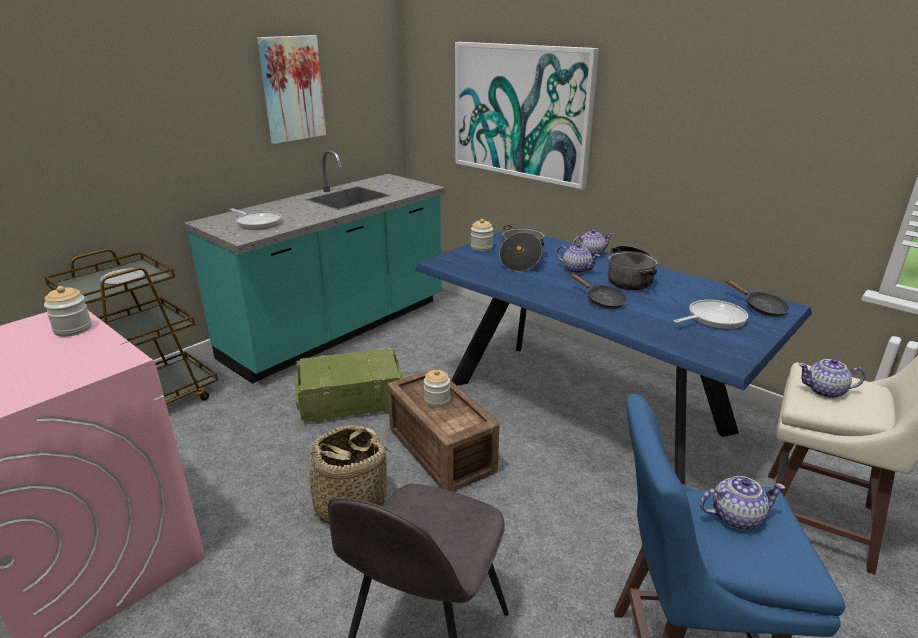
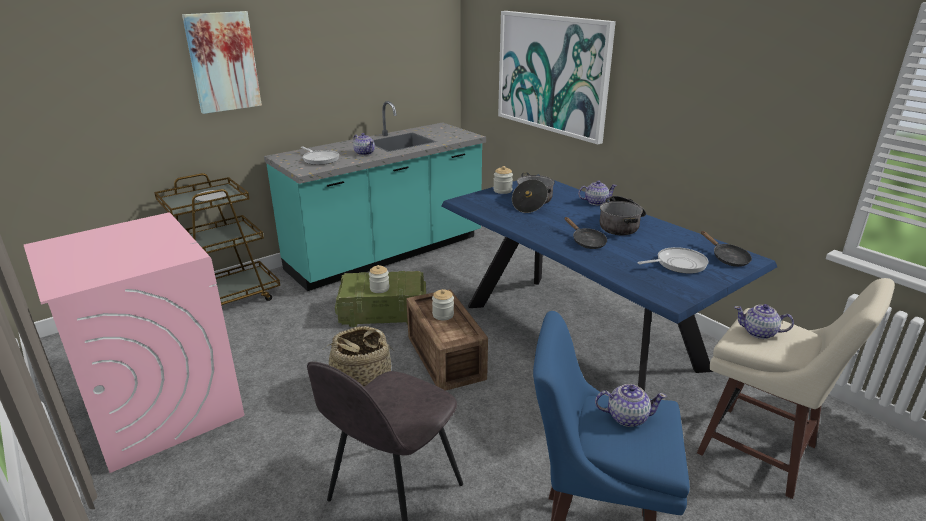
camera: 10 degrees right, 0 degrees up
(73, 329) = (161, 230): jar -> jar (379, 288)
(292, 89) = (360, 49): picture -> picture (223, 62)
(576, 270) = (576, 214): teapot -> teapot (364, 153)

